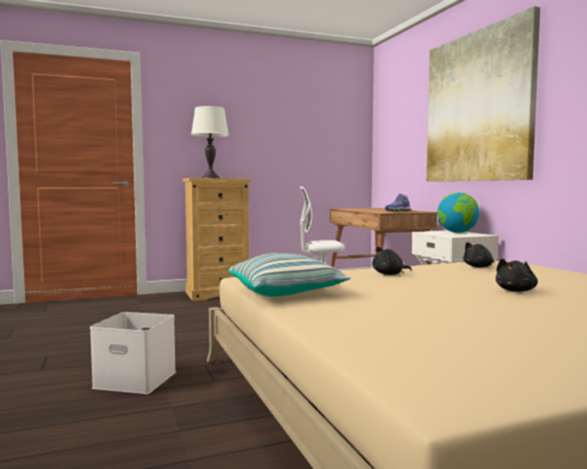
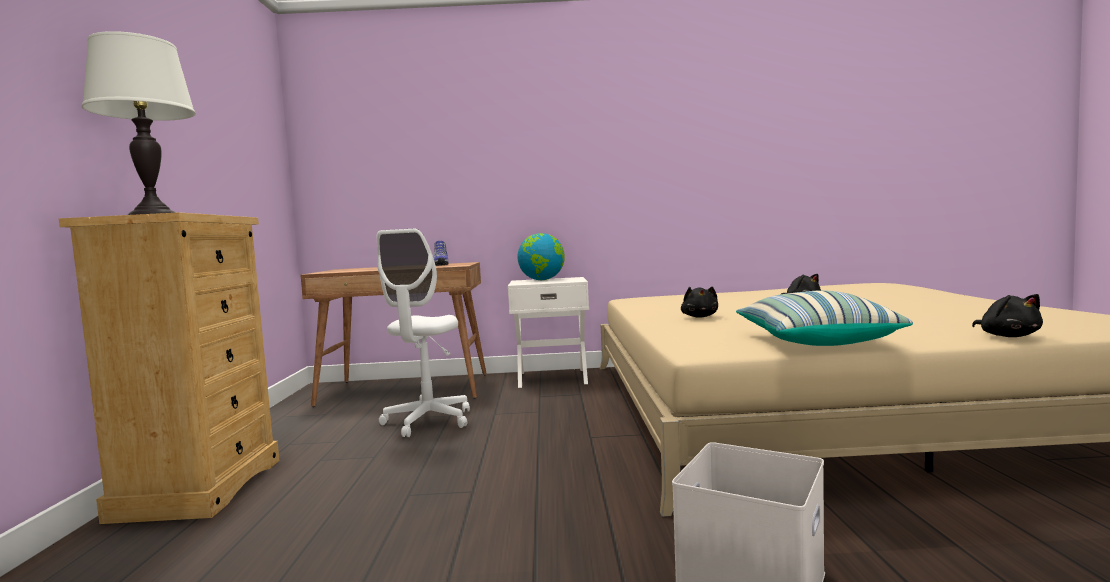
camera: 70 degrees left, 0 degrees up
(477, 107) = (532, 135): picture -> none
(479, 267) = (661, 302): black plush toy -> black plush toy (1008, 336)

